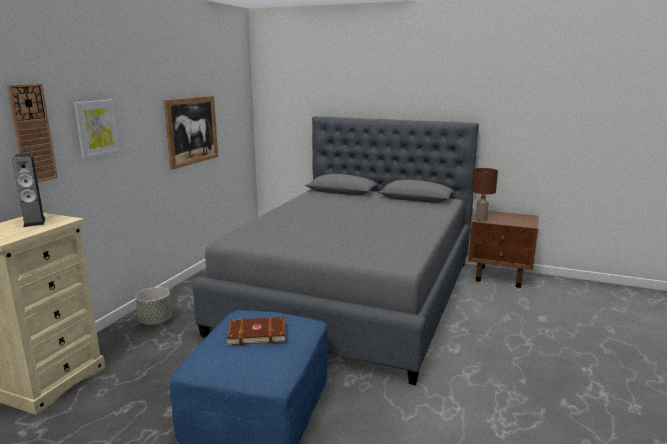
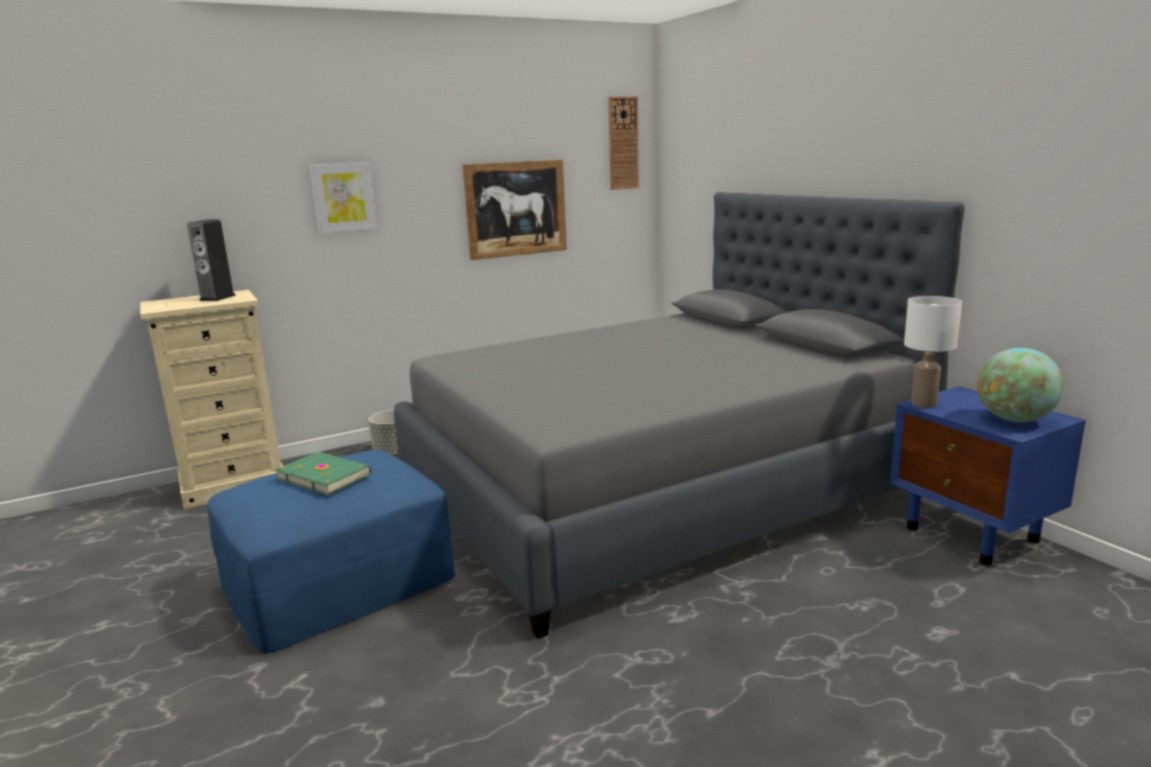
camera: 40 degrees right, 0 degrees up
(32, 134) = (249, 199): wall clock -> wall clock (623, 143)
(256, 333) = (325, 476): brown book -> green book
(481, 219) = (924, 403): brown table lamp -> white table lamp
(500, 277) = (973, 535): brown nightstand -> blue nightstand
(520, 220) = (1014, 419): none -> globe

